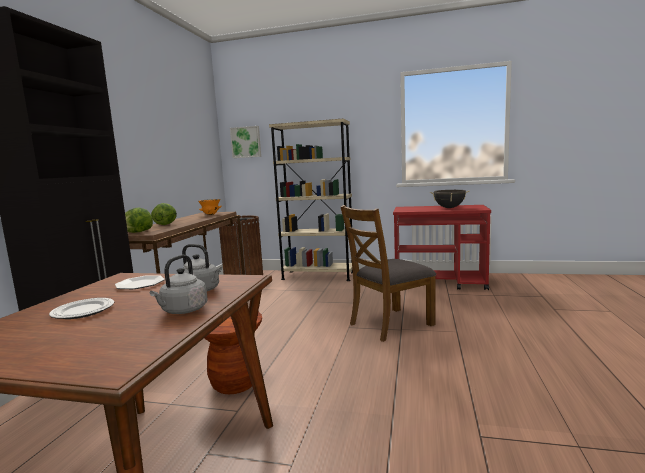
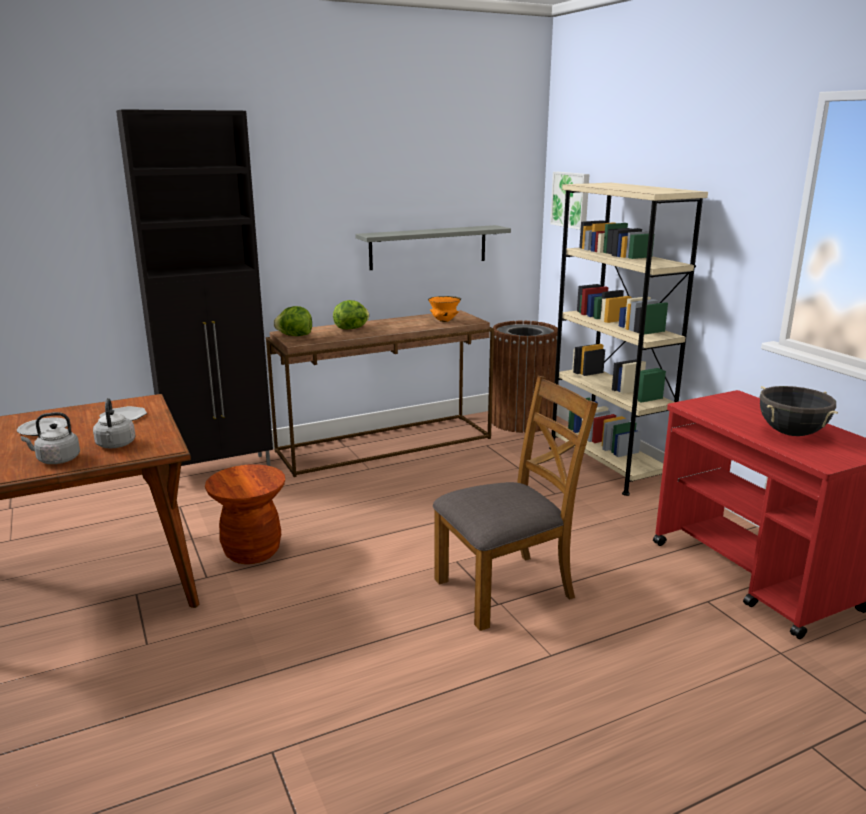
camera: 50 degrees right, 10 degrees up
(180, 171) = (428, 247): none -> grey shelf
(390, 324) = (506, 588): brown chair -> brown chair turned 135 degrees clockwise

